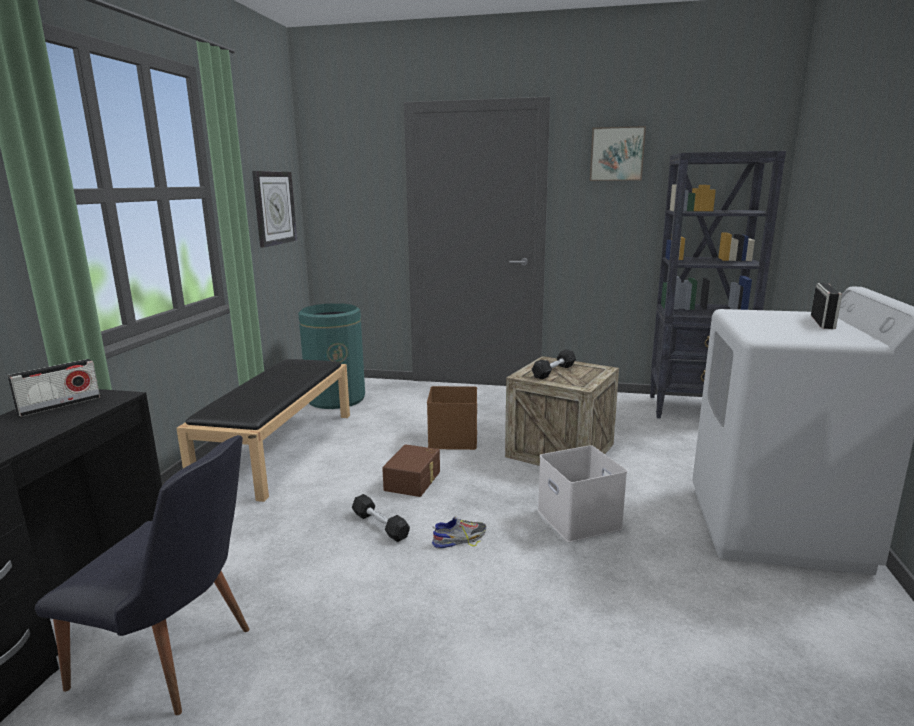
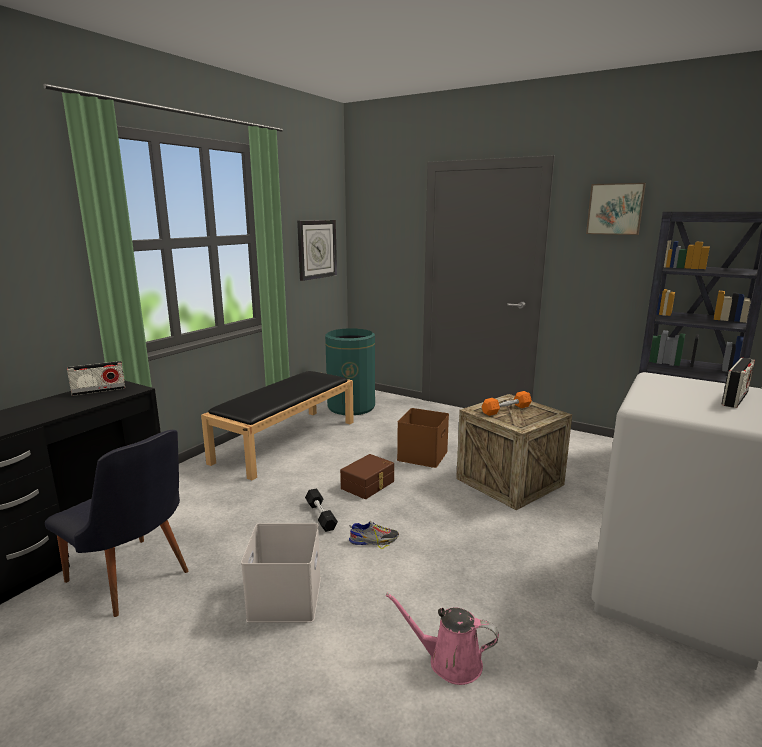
camera: 20 degrees right, 0 degrees up
(553, 371) = (506, 410): black dumbbell -> orange dumbbell
(581, 519) = (486, 546): white storage box -> white storage box (286, 599)
(624, 645) = (449, 662): none -> pink watering can

